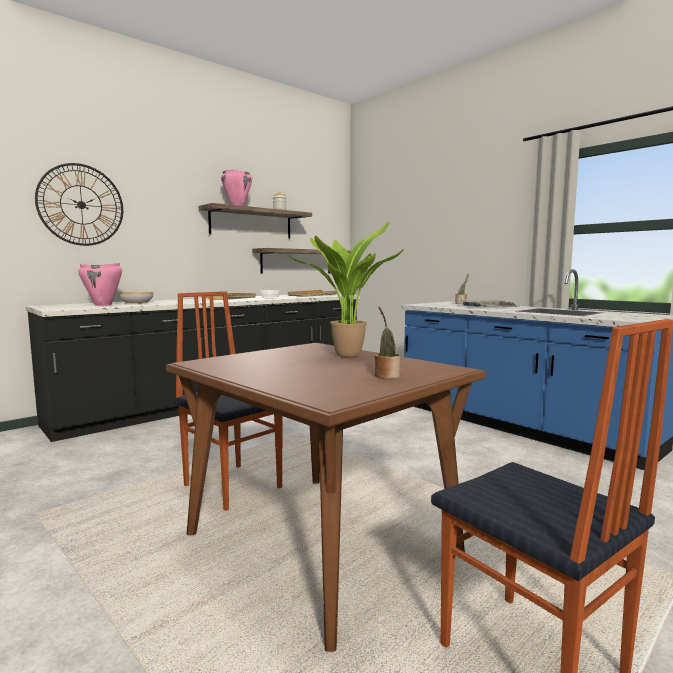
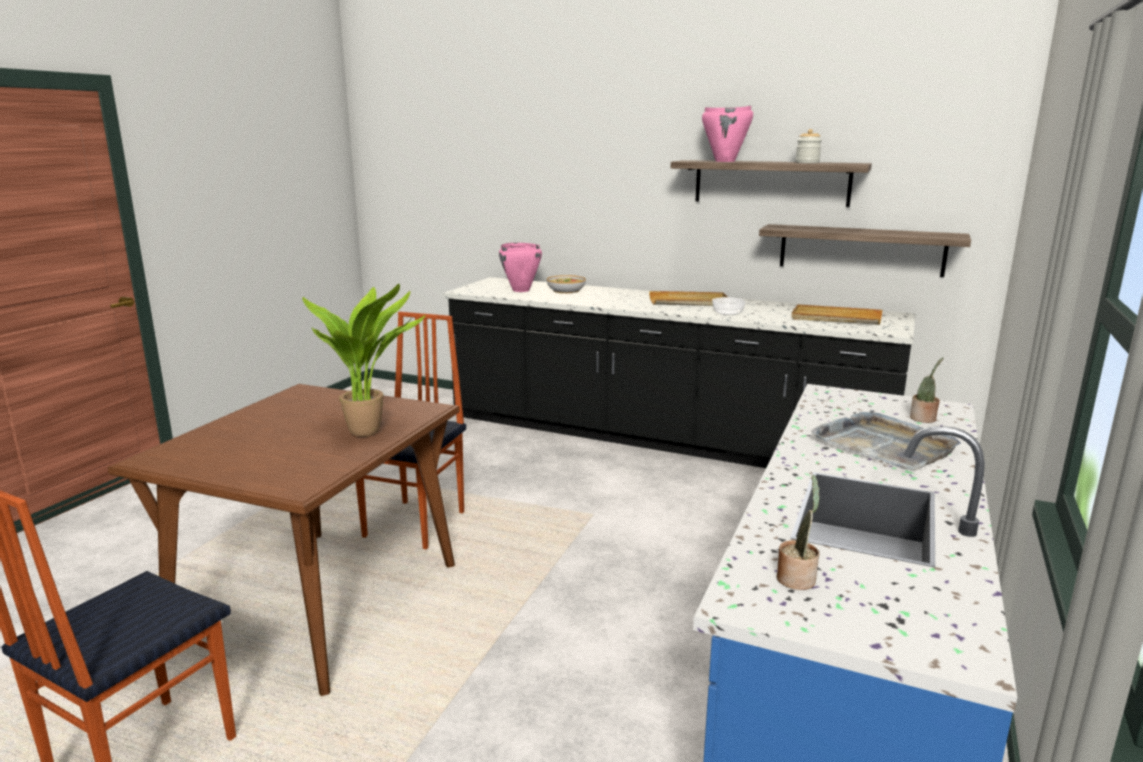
camera: 65 degrees right, 10 degrees up
(81, 205) = (543, 169): wall clock -> none
(386, 375) = (253, 463): potted plant -> potted plant (797, 578)

